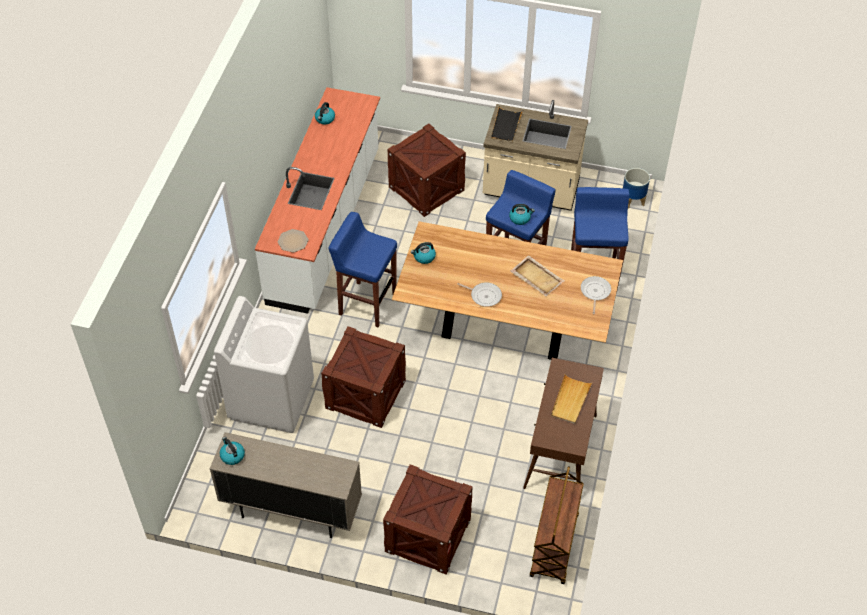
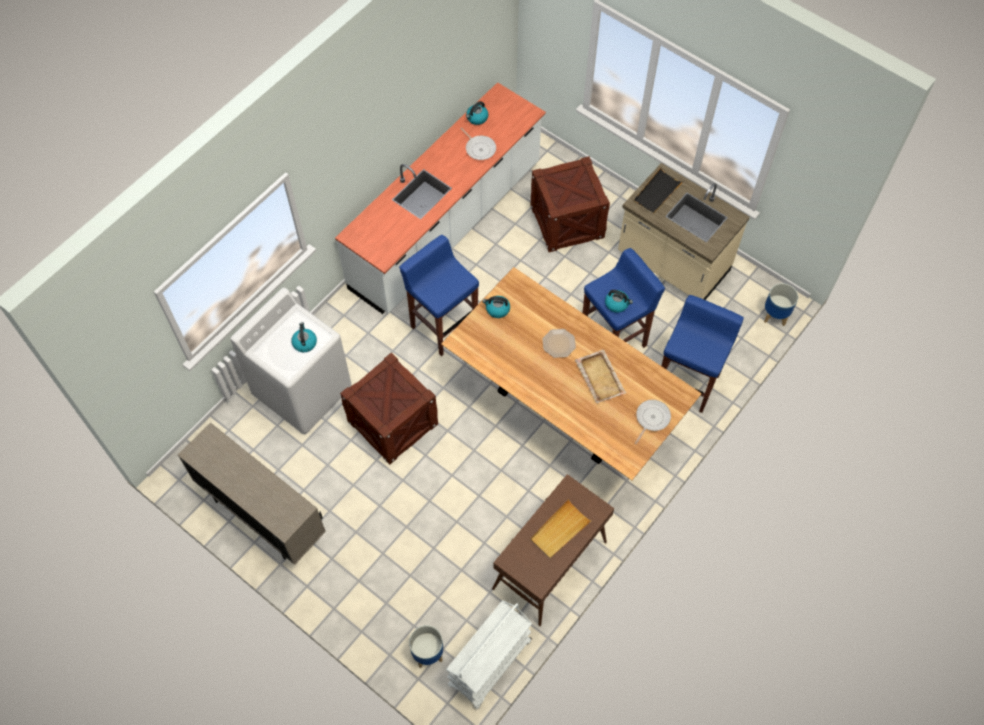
camera: 25 degrees right, 10 degrees up
(232, 455) = (204, 450): kettle -> kettle (304, 342)
(293, 241) = (375, 244): plate -> plate (559, 344)
(427, 535) = (375, 597): crate -> none
(484, 295) = (535, 377): frying pan -> frying pan (479, 148)
(497, 560) = (427, 653): none -> planter
(554, 546) = (490, 664): brown cart -> white cart

